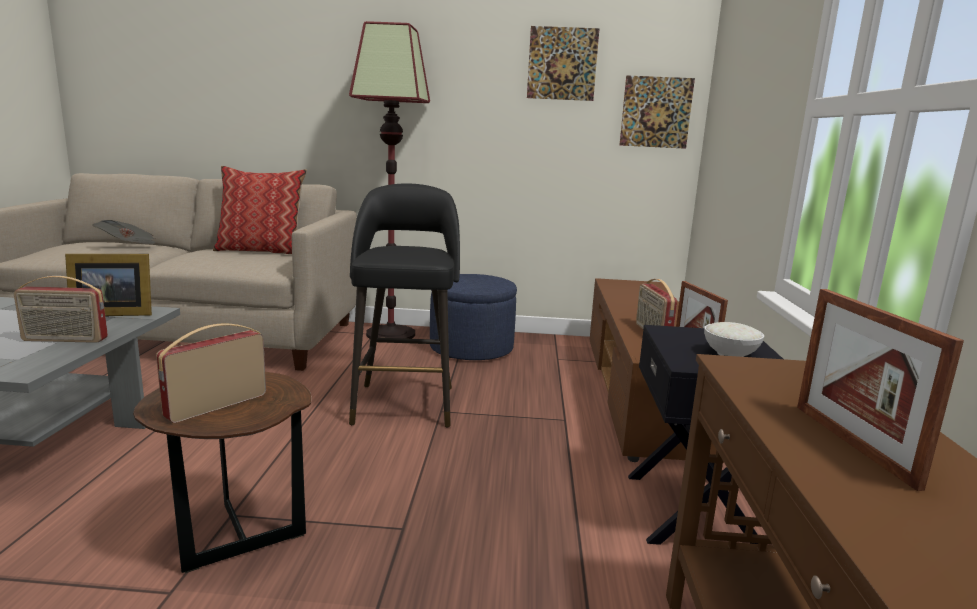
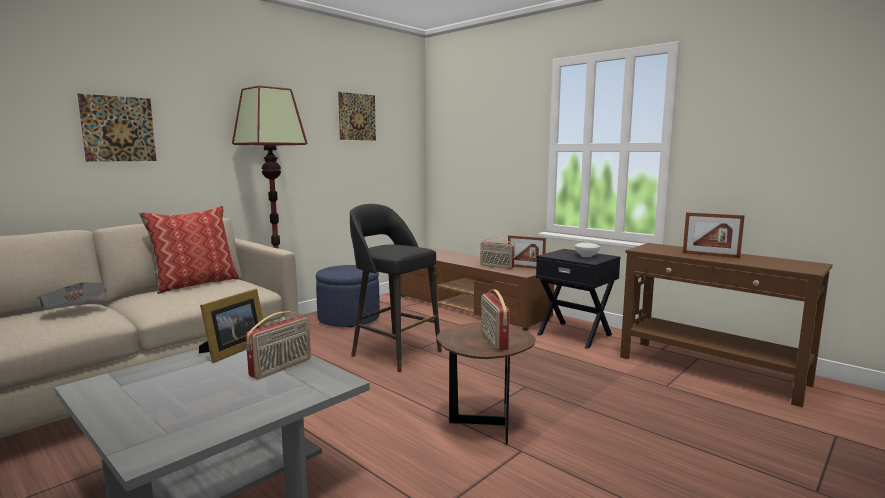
camera: 50 degrees left, 5 degrees down
(656, 112) = (405, 146): picture -> picture (118, 129)

